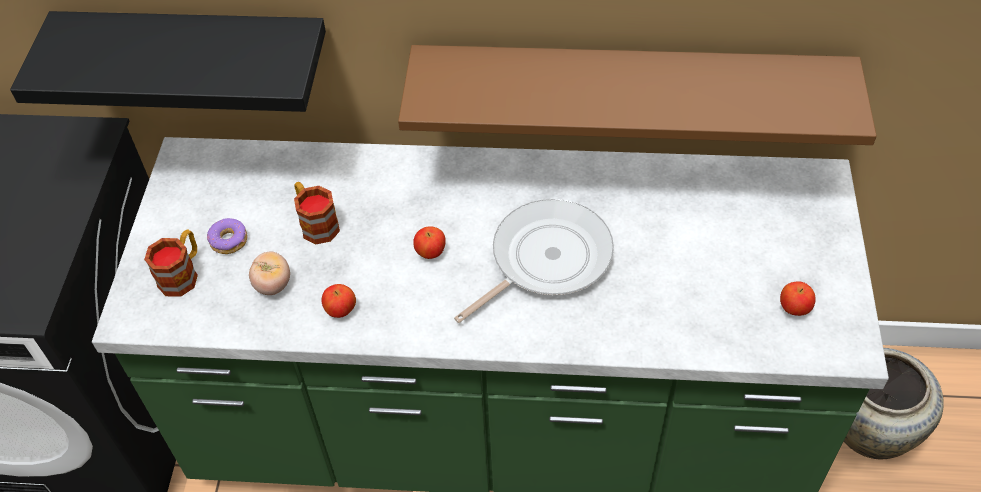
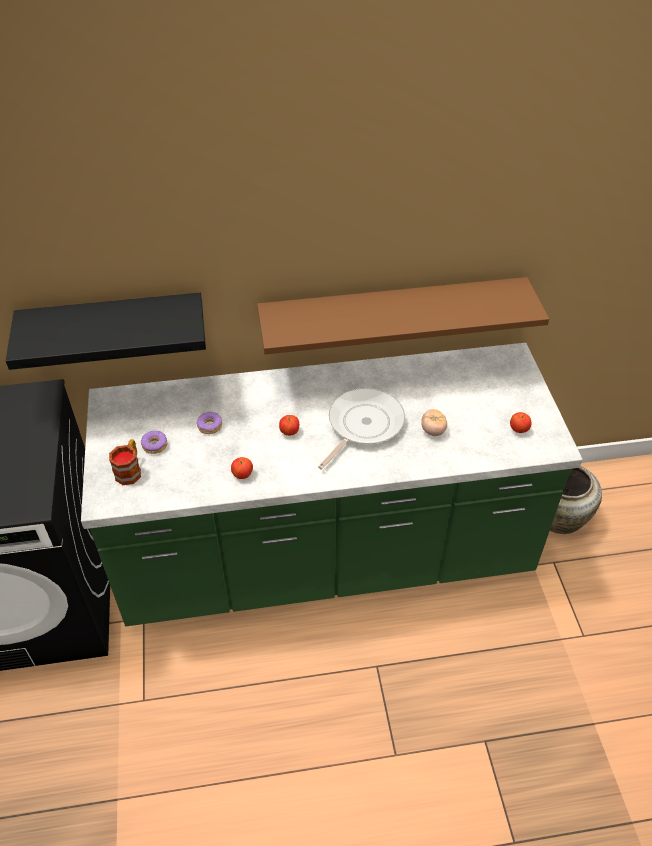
camera: 15 degrees left, 5 degrees down
(273, 285) = (193, 467): tomato -> tomato (433, 431)
(316, 223) = (209, 426): mug -> donut

